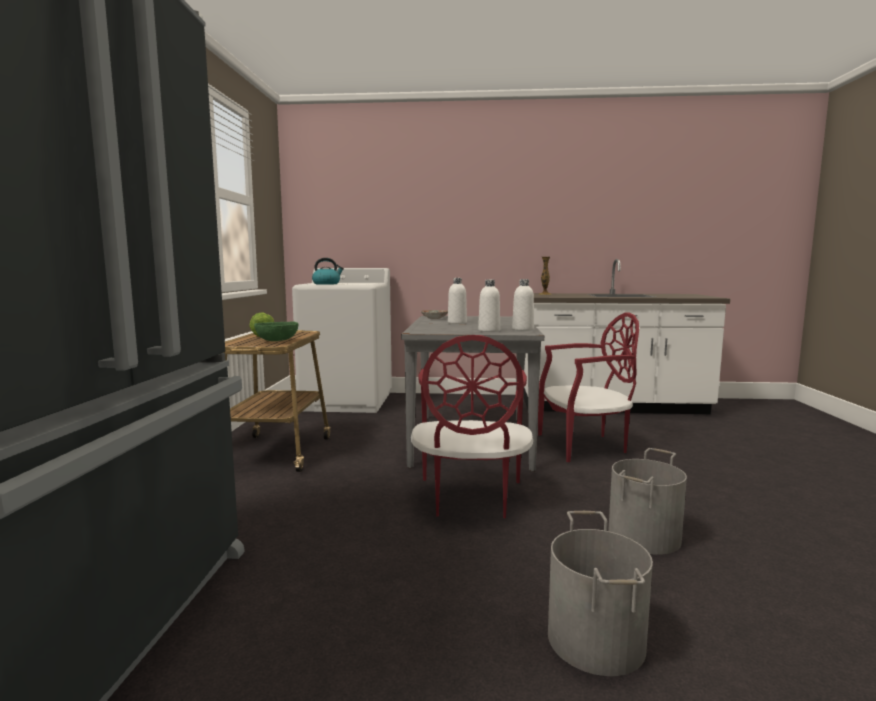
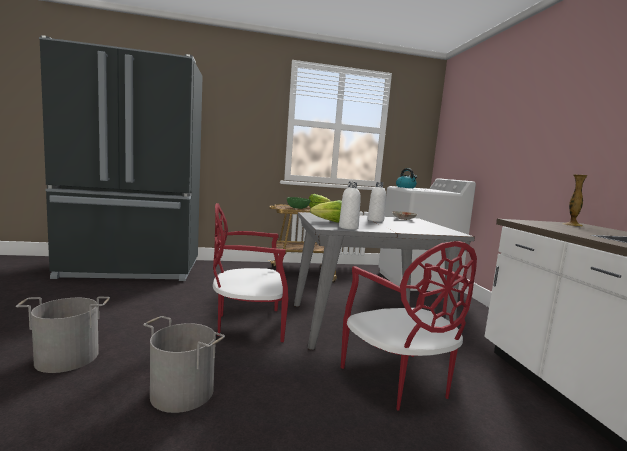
camera: 75 degrees right, 0 degrees up
(489, 330) = (330, 222): white bottle -> lettuce

